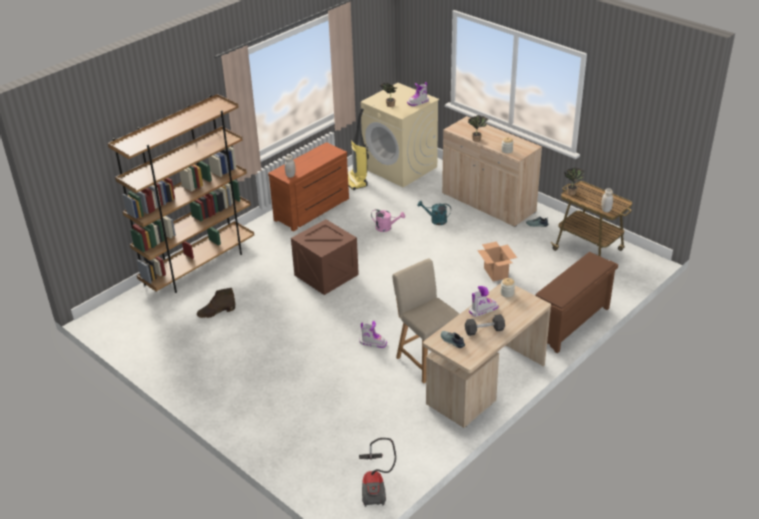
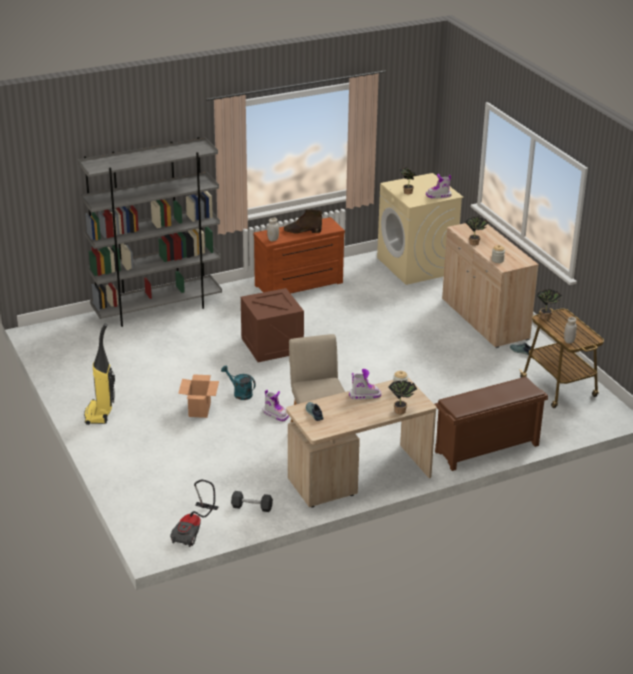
camera: 20 degrees right, 5 degrees down
(199, 266) = (157, 309): brown bookcase -> grey bookcase
(216, 312) = (147, 352): brown boot -> brown boot (302, 231)
(356, 181) = (361, 268): vacuum cleaner -> vacuum cleaner (99, 414)
(386, 228) = (361, 318): pink watering can -> none
(435, 220) = (417, 323): turquoise watering can -> turquoise watering can (240, 393)
(484, 330) = (352, 412): black dumbbell -> black dumbbell (252, 507)
(495, 273) = (443, 384): cardboard box -> cardboard box (199, 409)
(524, 316) = (401, 410): none -> potted plant

